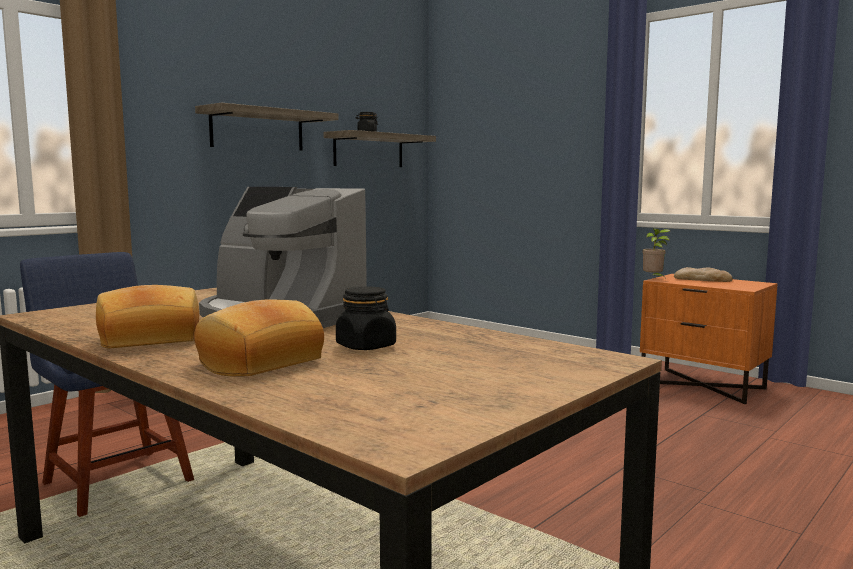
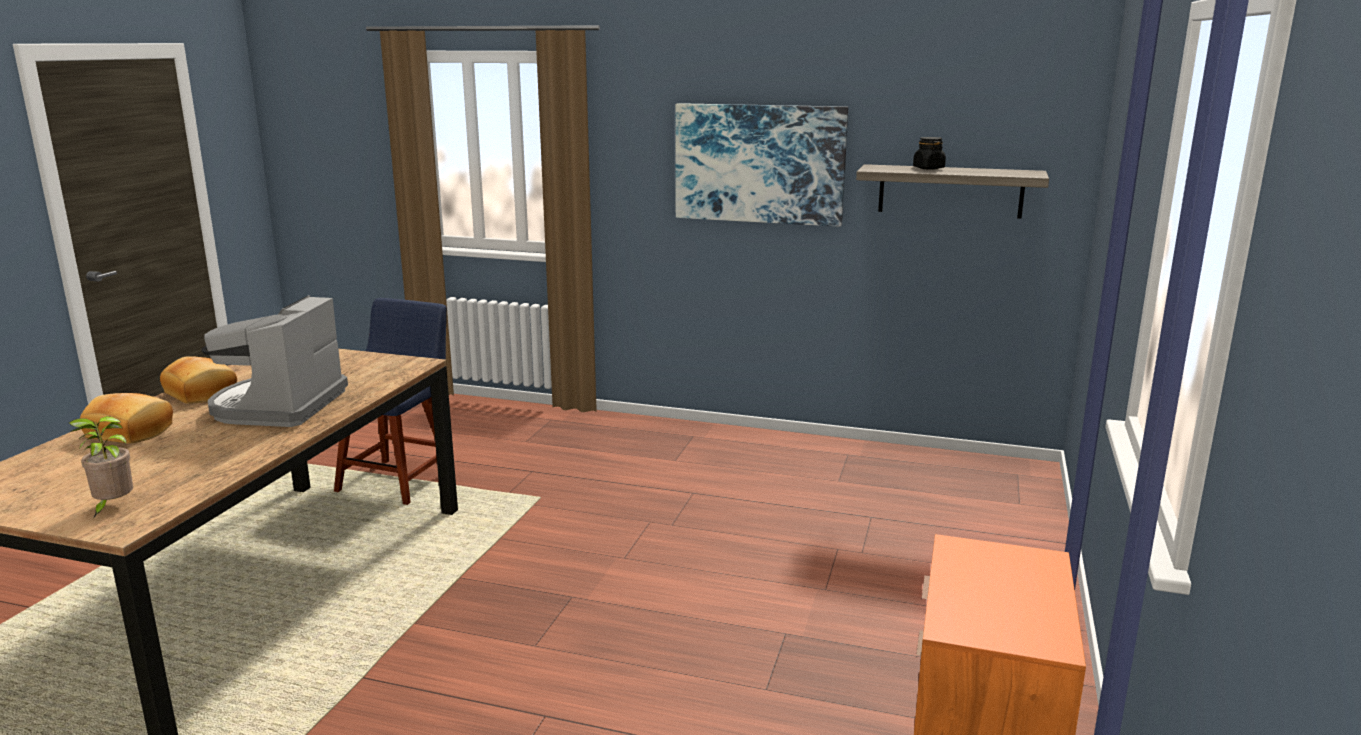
camera: 65 degrees right, 10 degrees up
(257, 130) = (759, 163): shelf -> picture
(366, 346) = (178, 448): black jar -> none
(654, 279) = (963, 541): potted plant -> potted plant (112, 507)
(702, 279) = (1020, 584): bread -> none

